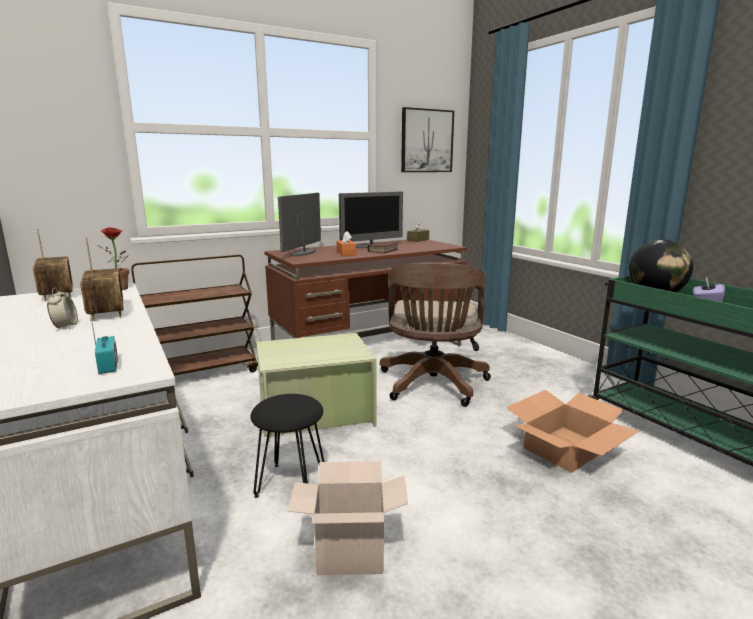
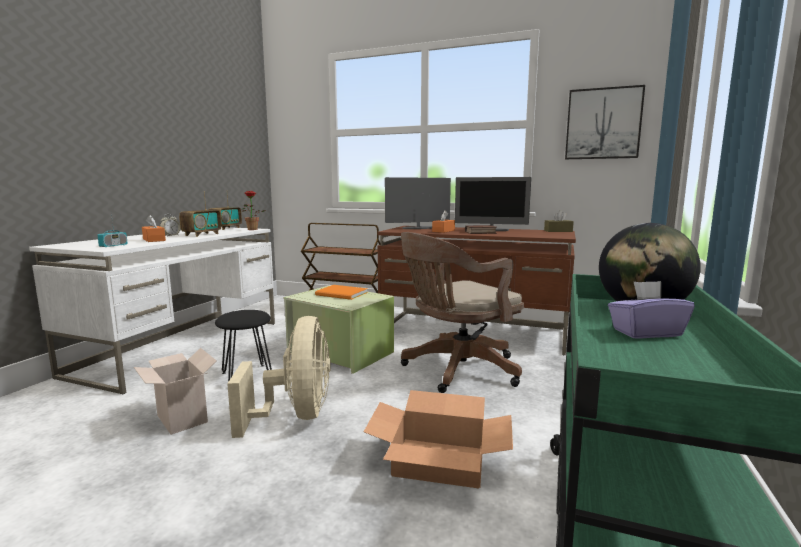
camera: 50 degrees right, 5 degrees down
(96, 339) = (154, 240): none -> orange tissue box
(308, 346) = (342, 294): none -> orange book
(429, 481) = (296, 415): none -> beige fan

